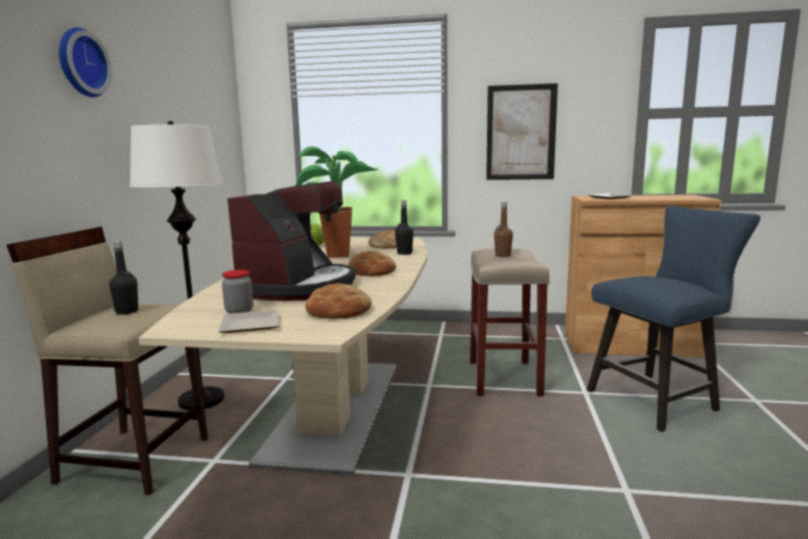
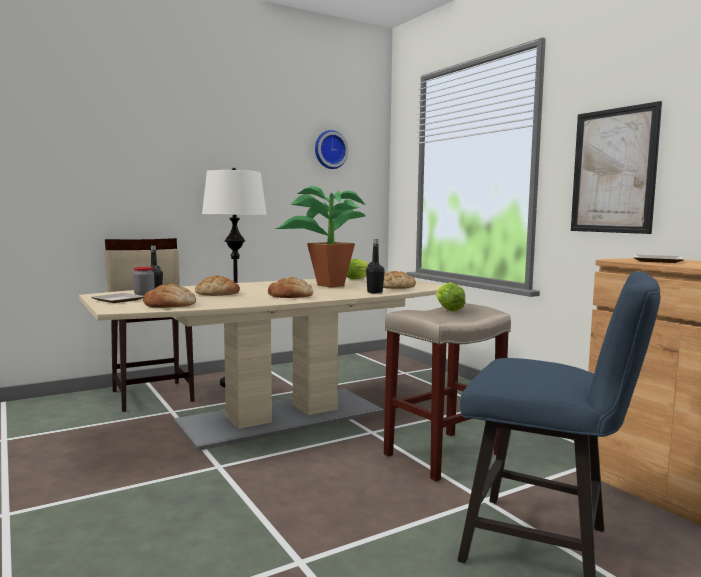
camera: 50 degrees right, 5 degrees down
(80, 63) = (197, 131): wall clock -> wall clock (330, 150)
(298, 287) = (217, 293): coffee machine -> bread
(503, 255) = (447, 309): brown bottle -> lettuce

